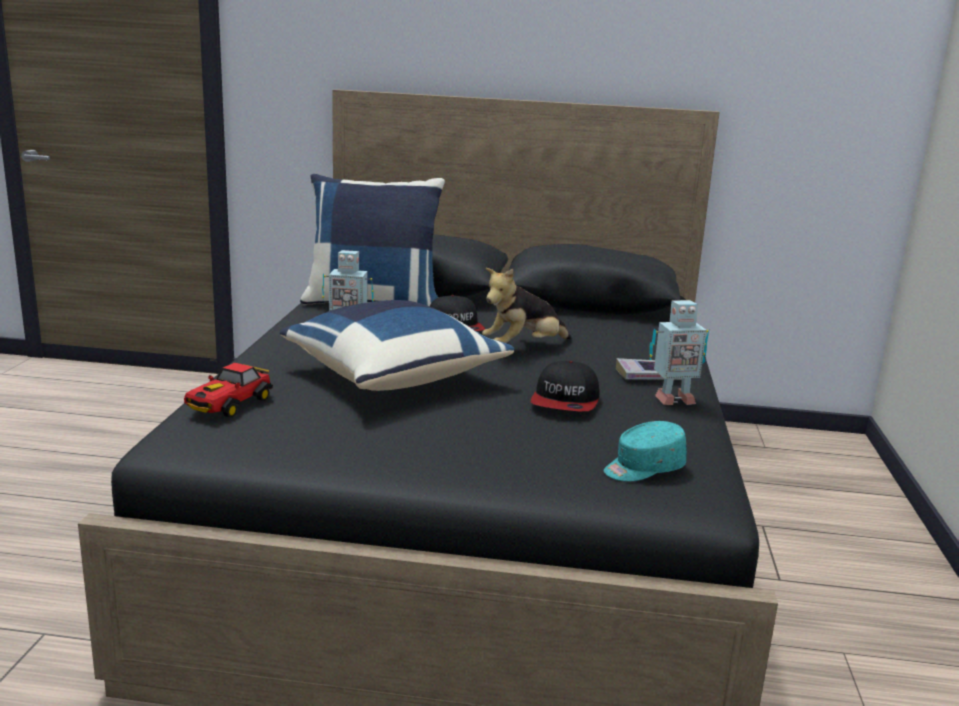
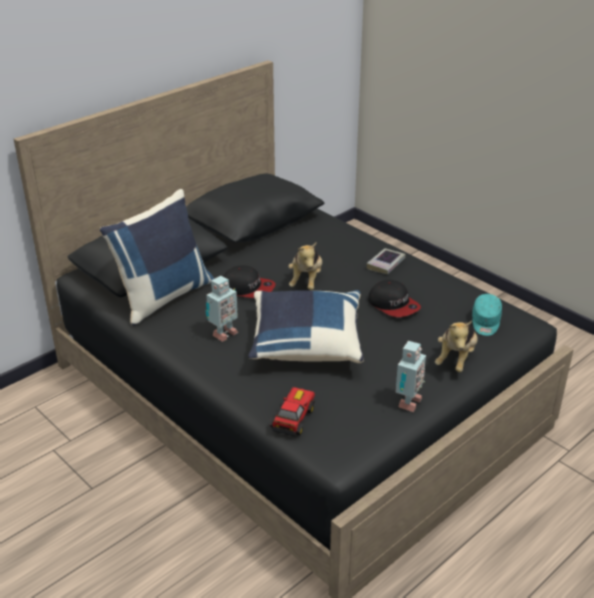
camera: 50 degrees left, 15 degrees up
(229, 405) = (294, 418): toy car -> toy car turned 135 degrees counterclockwise
(509, 469) = (456, 359): none -> plush toy
(672, 399) = (420, 274): toy robot -> toy robot (407, 403)

